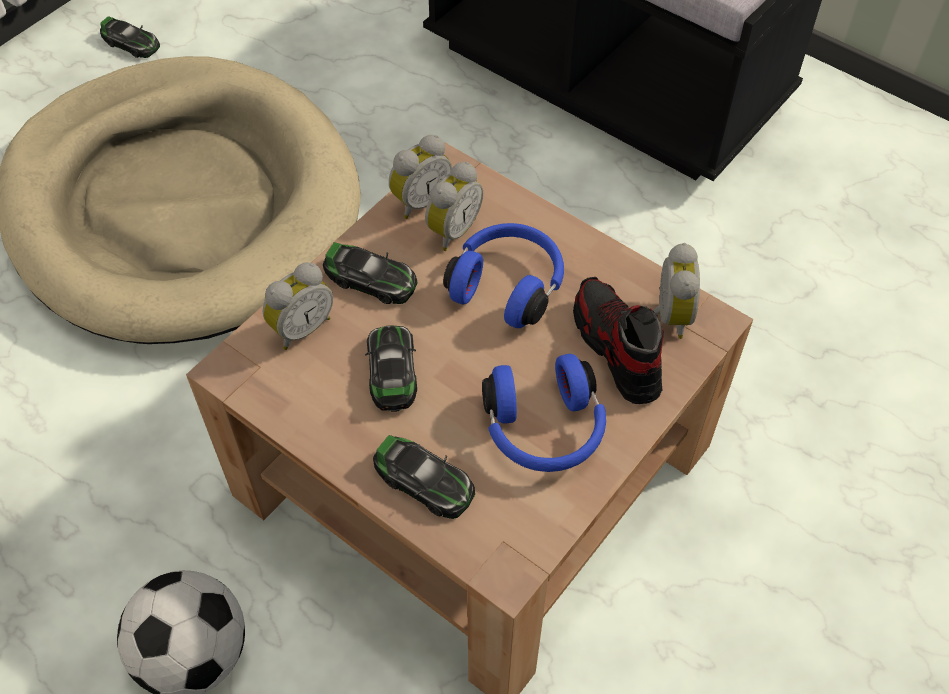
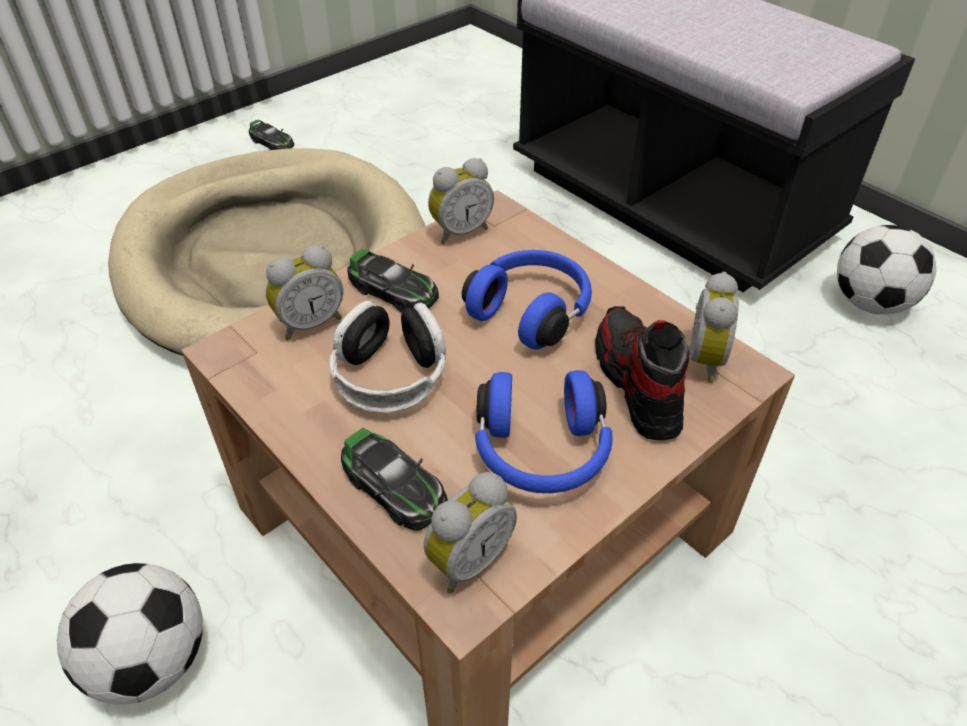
camera: 10 degrees right, 10 degrees down
(392, 372) = (390, 374): toy car -> headphones
(451, 230) = (485, 258): alarm clock -> alarm clock (467, 559)
(825, 176) = (870, 303): none -> football

